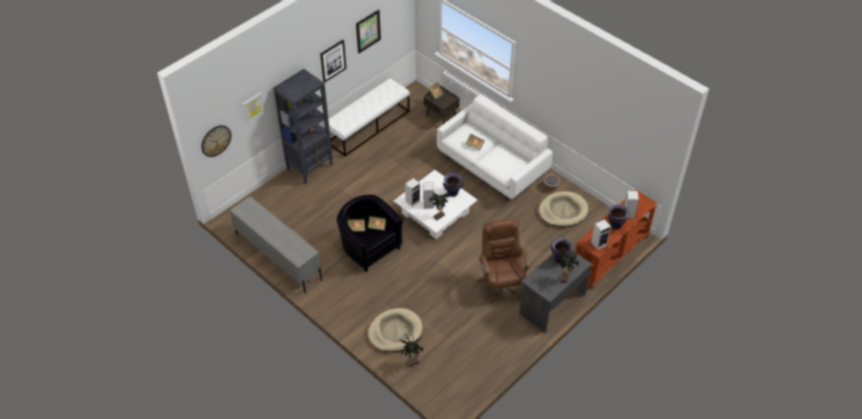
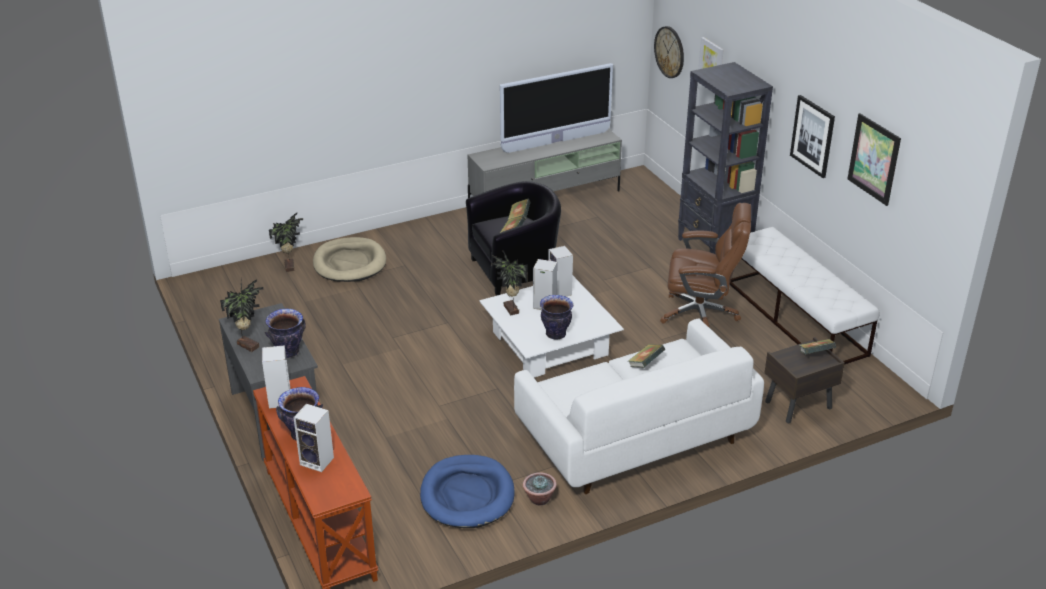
camera: 110 degrees right, 15 degrees down
(264, 227) = (556, 142): none -> television
(501, 284) = (356, 375): brown office chair -> brown office chair (701, 314)
(563, 211) = (467, 495): beige dog bed -> blue dog bed

